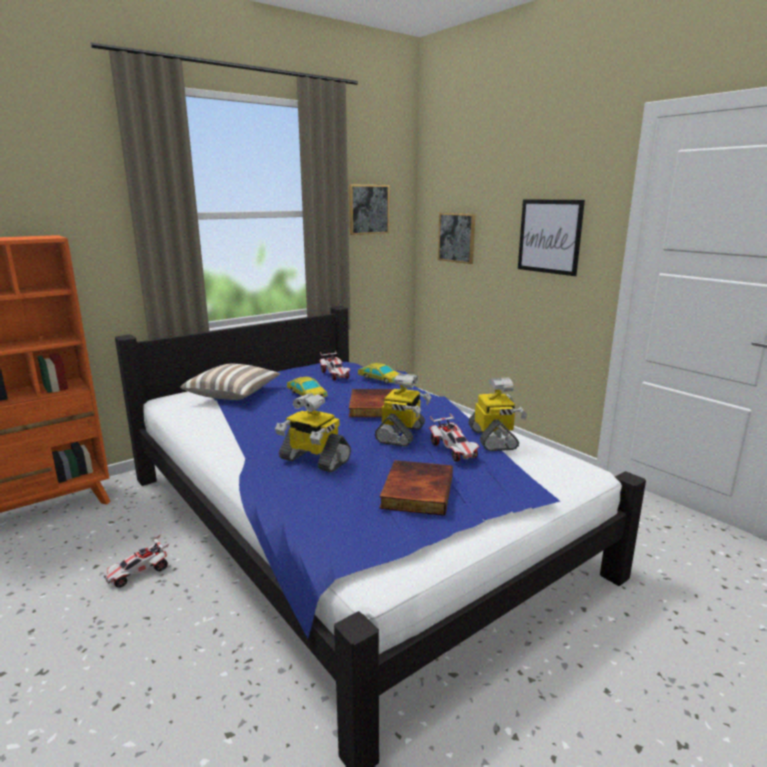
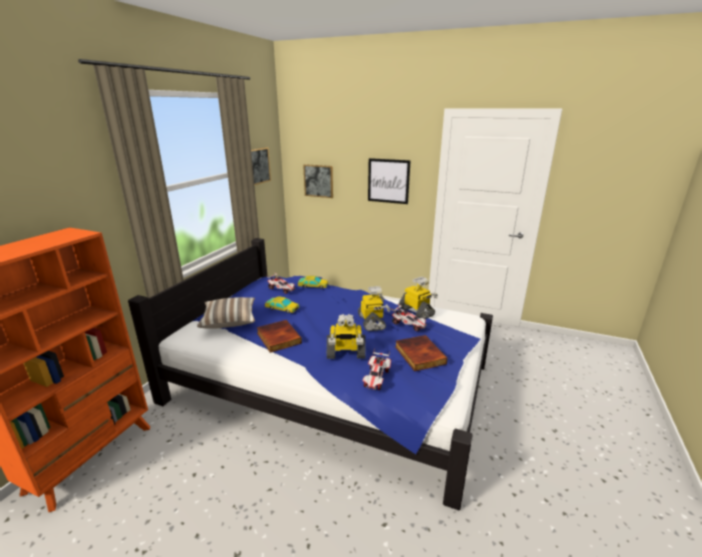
camera: 30 degrees left, 5 degrees up
(139, 573) = (232, 465): toy car -> toy car (376, 378)
(371, 406) = (333, 307): book -> book (277, 338)

